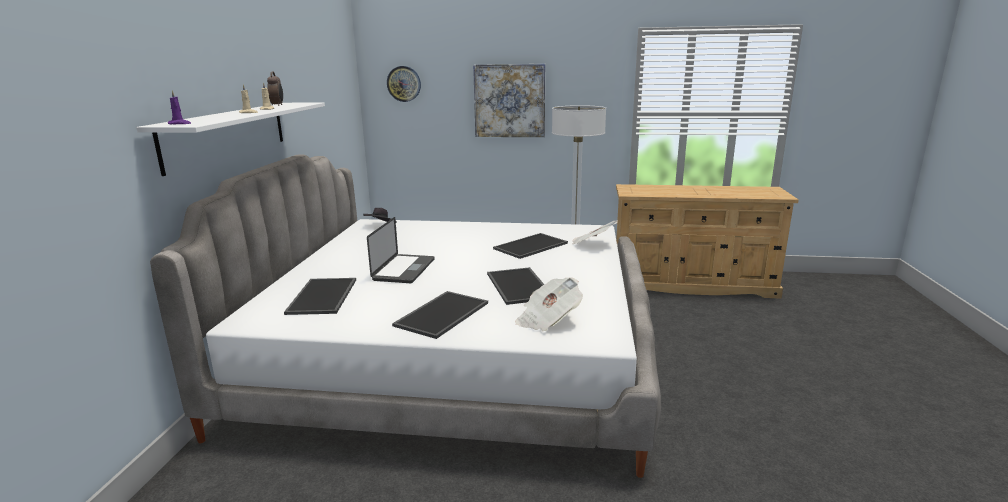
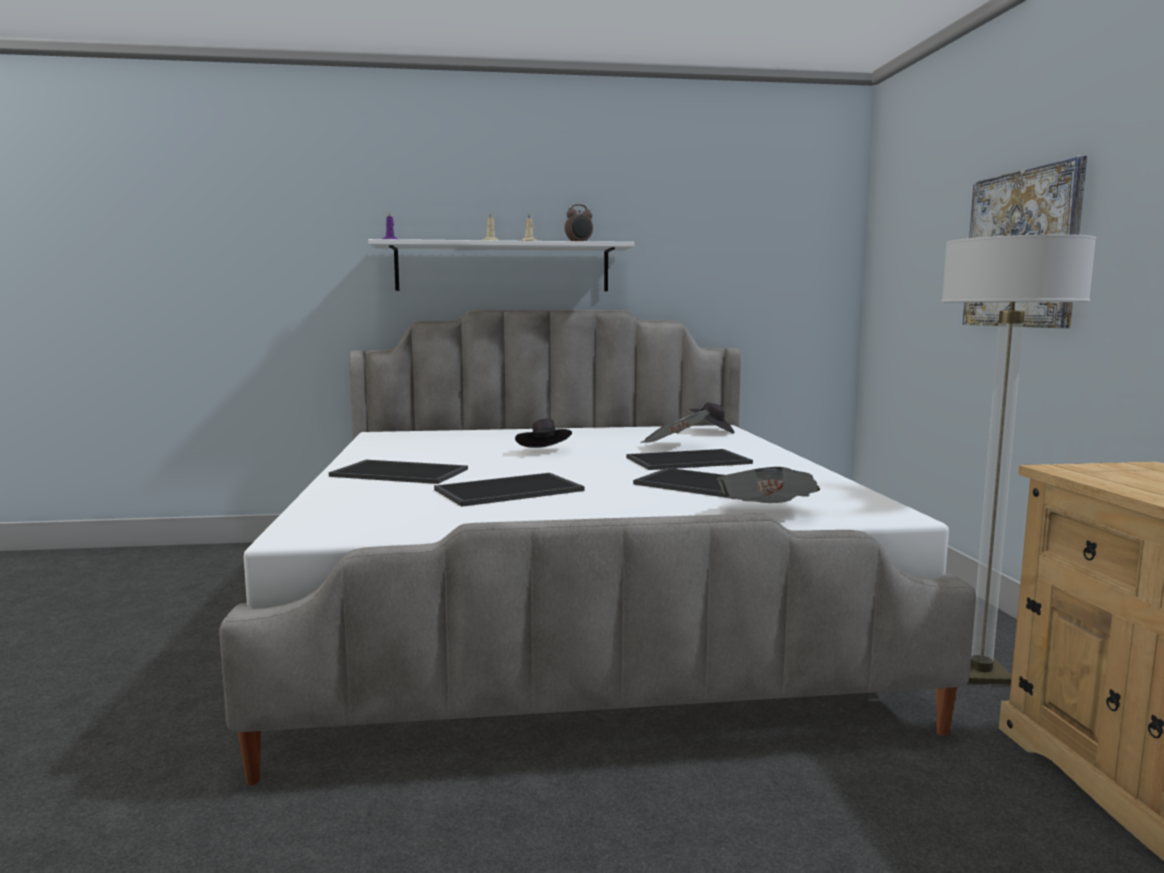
camera: 75 degrees right, 10 degrees down
(324, 296) = (447, 442): tray -> tray (687, 461)
(404, 84) = (902, 233): wall clock -> none
(404, 270) = (544, 452): laptop -> black hat
(547, 320) = (379, 507): newspaper -> newspaper (674, 446)

